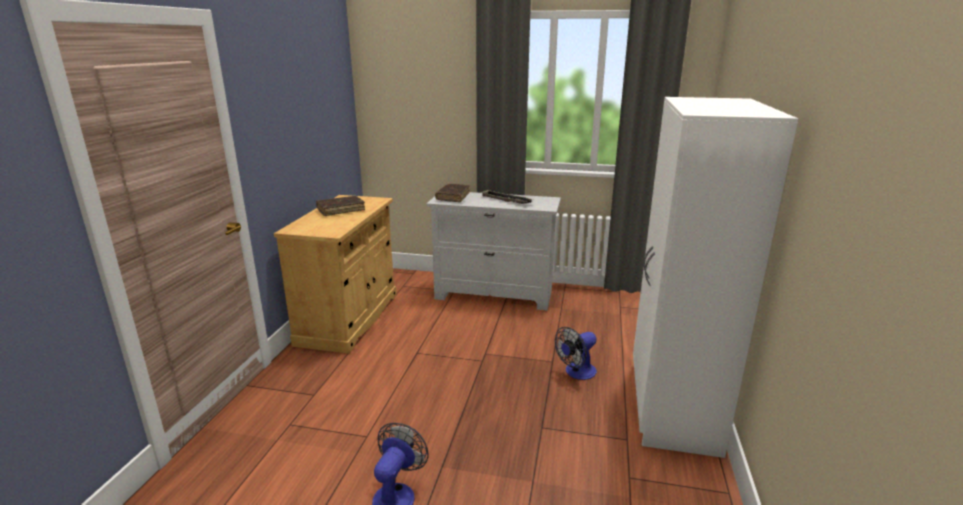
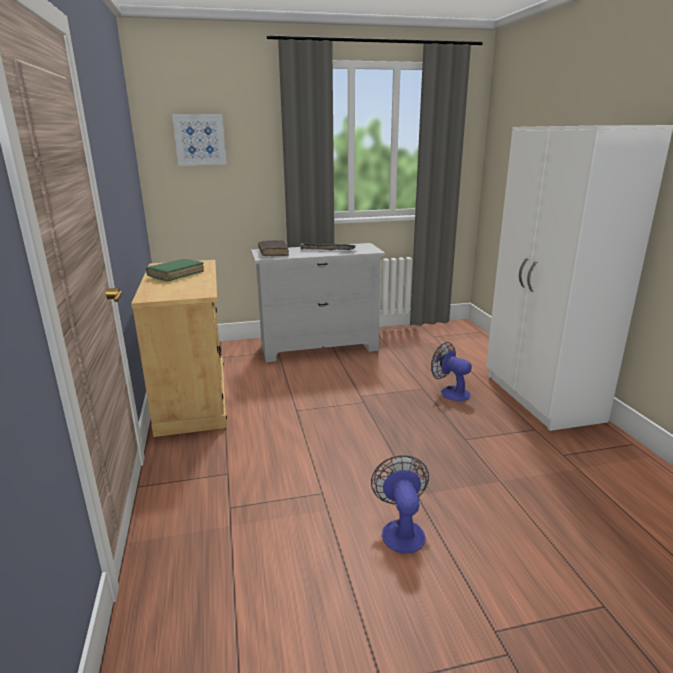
camera: 25 degrees left, 0 degrees up
(341, 210) = (176, 275): brown book -> green book
(406, 85) = (200, 139): none -> picture
(576, 373) = (450, 392): fan -> fan turned 105 degrees clockwise

